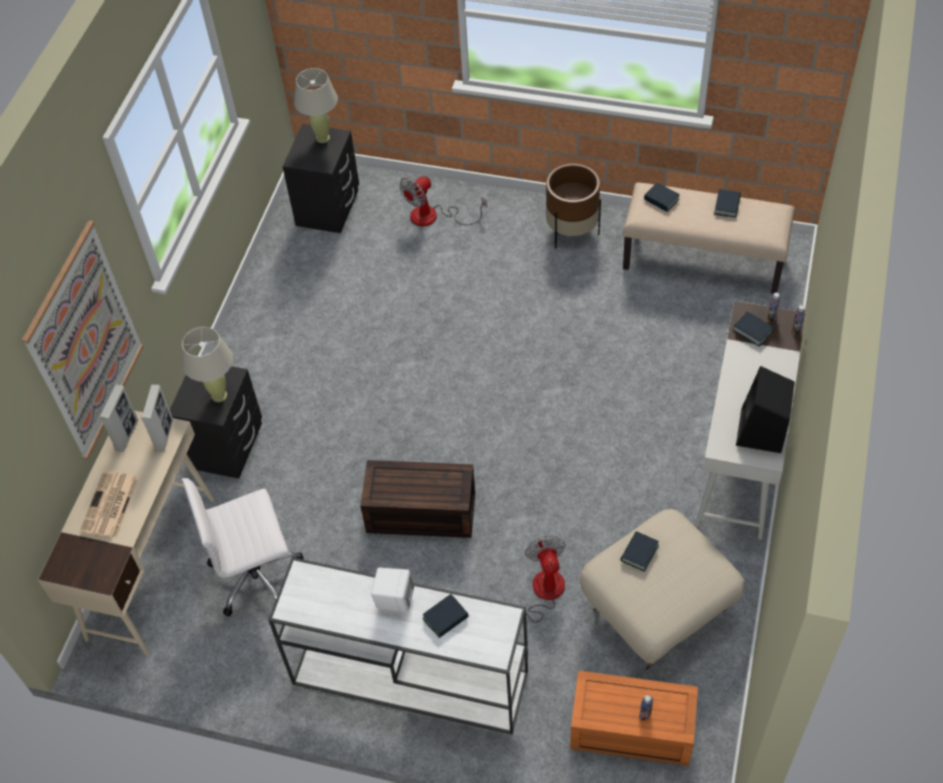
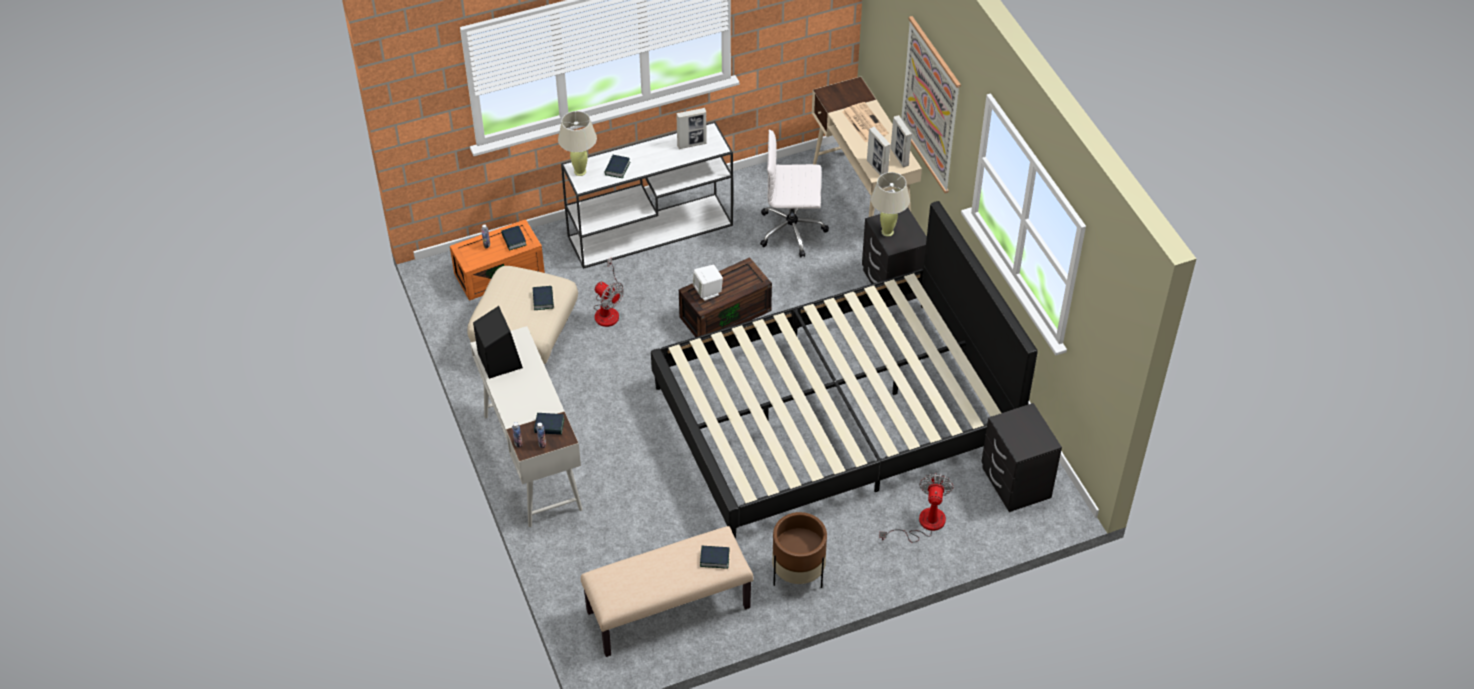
camera: 140 degrees right, 5 degrees down
(258, 575) = (792, 230): white office chair -> white office chair turned 120 degrees counterclockwise
(323, 138) = (1030, 443): beige table lamp -> beige table lamp (580, 171)
(327, 599) = (692, 144): none -> picture frame
(394, 600) = (654, 162): white speaker -> white speaker (708, 292)
(417, 343) = (834, 417): none -> black bed
(727, 206) = (656, 583): book -> book (514, 240)

